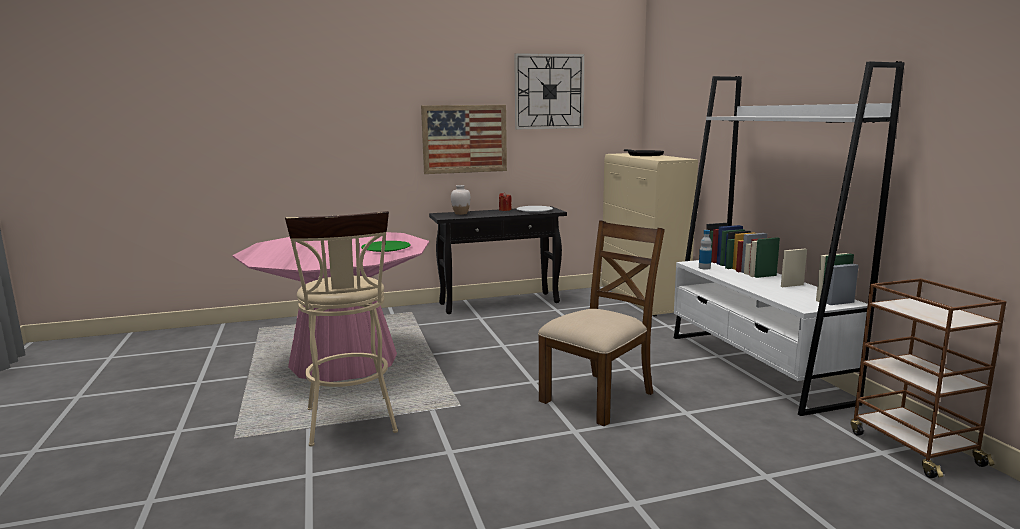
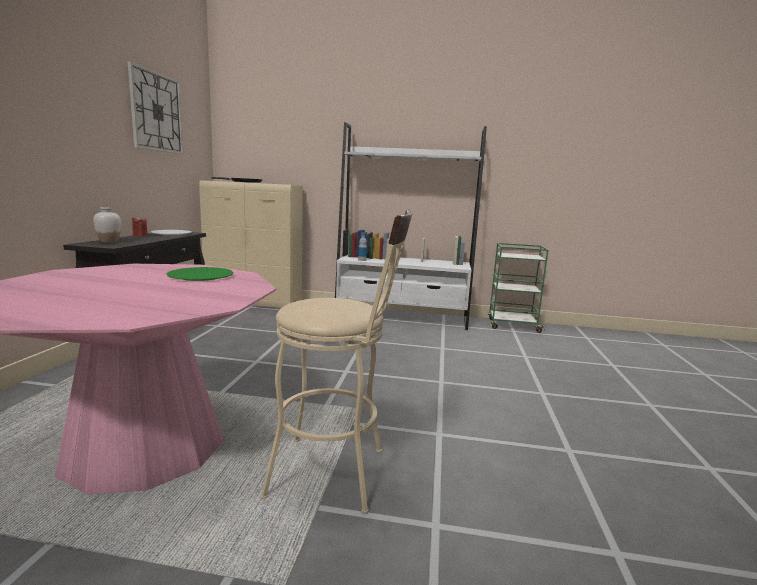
camera: 65 degrees left, 0 degrees up
(464, 139) = (90, 151): picture -> none
(599, 397) = (397, 360): brown chair -> none
(912, 448) = (512, 325): brown cart -> green cart

